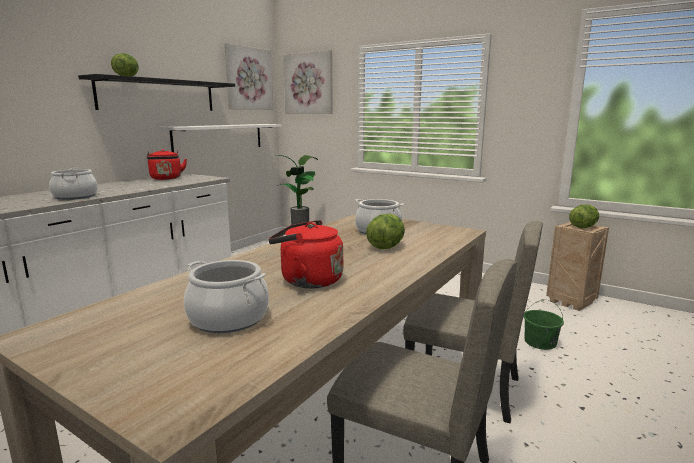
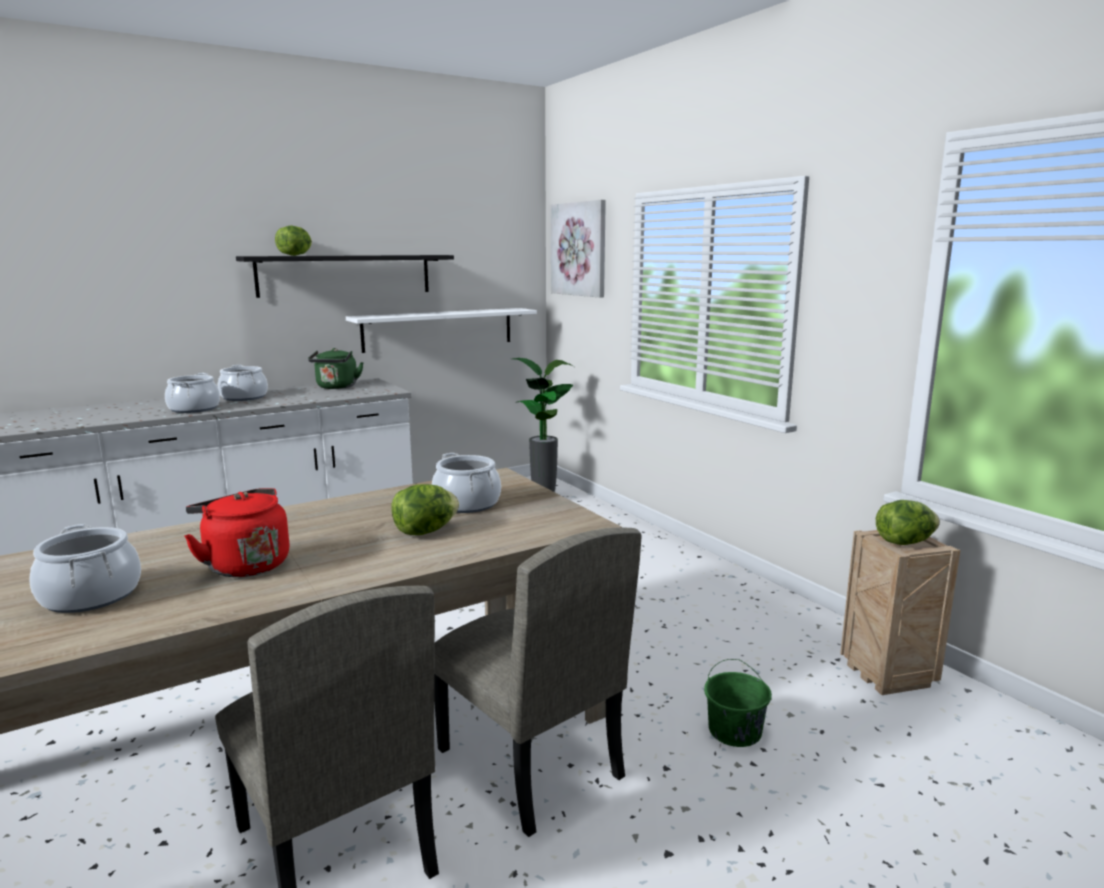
camera: 25 degrees right, 0 degrees up
(103, 188) = (244, 397): none -> cooking pot
(166, 179) = (336, 387): red kettle -> green kettle
(248, 79) = (493, 243): picture -> none

